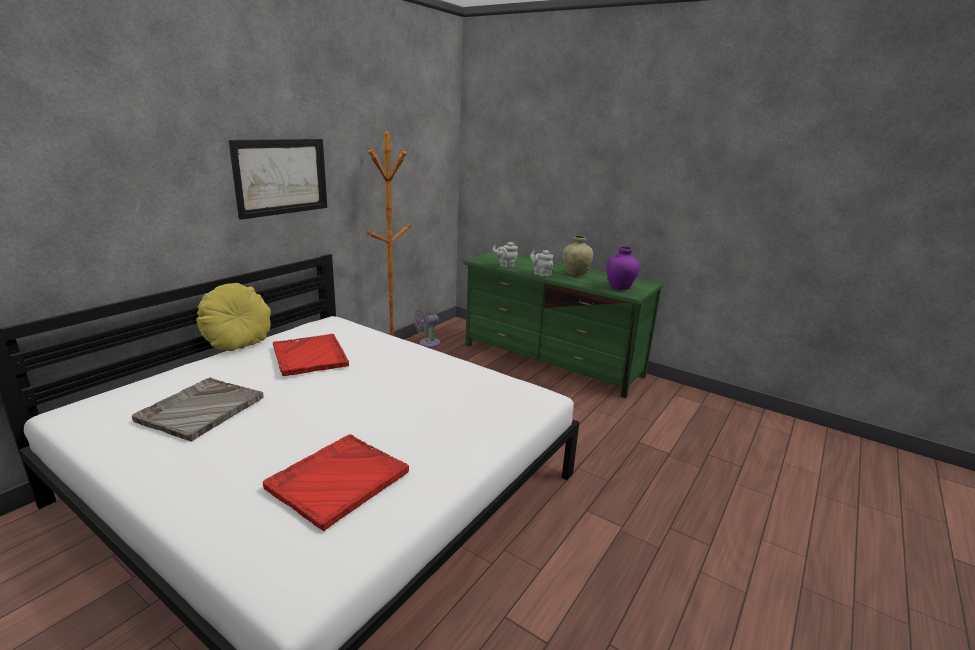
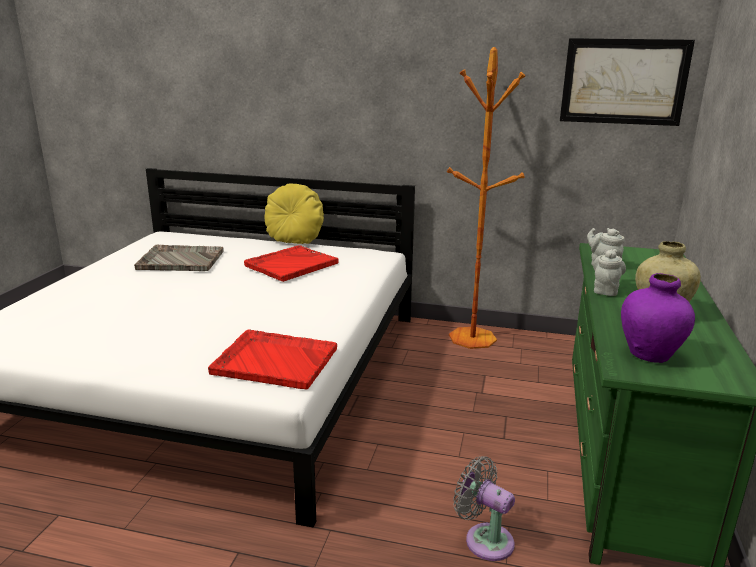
camera: 70 degrees right, 0 degrees up
(281, 176) = (373, 94): picture -> picture (623, 81)
(337, 480) = (87, 323): red tray -> red tray (274, 361)
(427, 343) = (540, 346): grey fan -> grey fan (484, 539)

